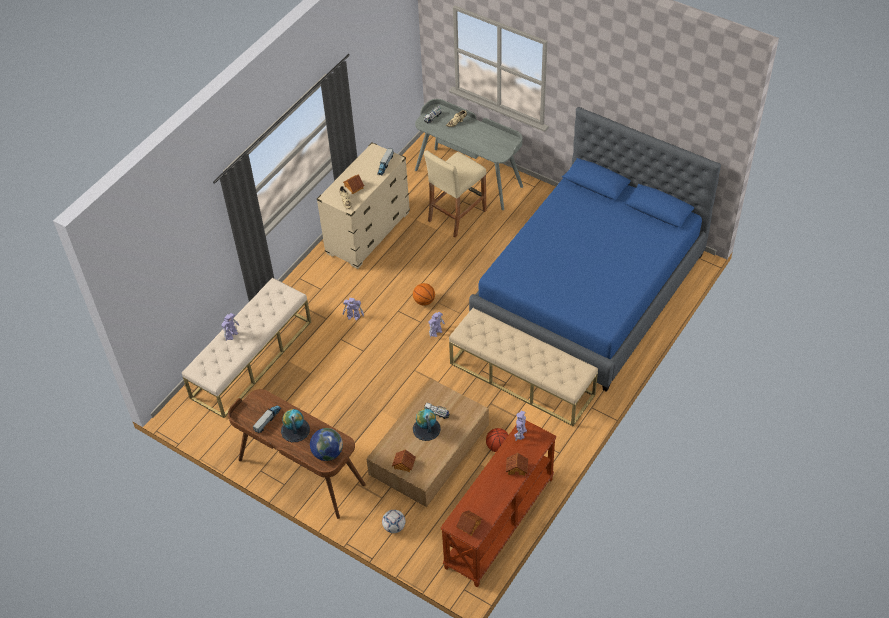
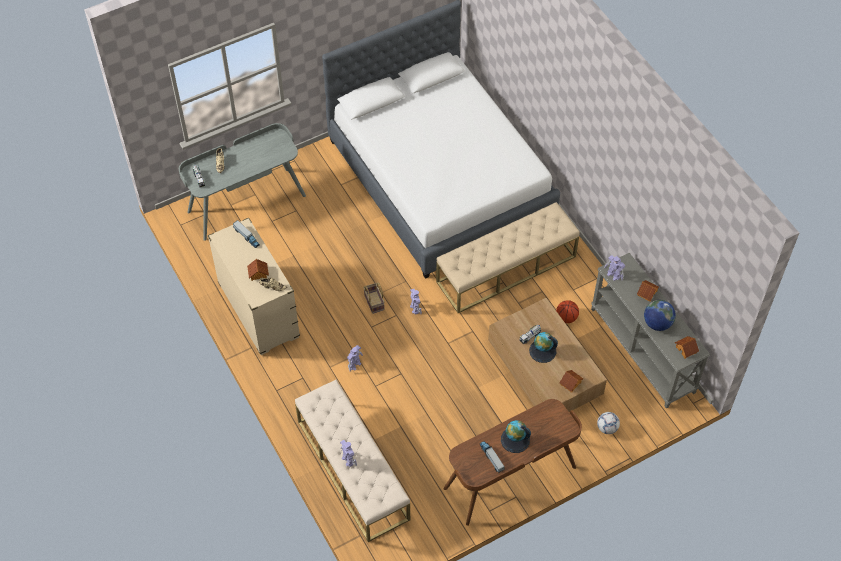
camera: 65 degrees left, 5 degrees up
(327, 453) = (555, 424): globe -> globe (657, 323)
(424, 301) = (373, 302): basketball -> basket
(456, 215) = (287, 233): beige stool -> none
(500, 523) = (643, 350): brown console table -> grey console table
(589, 289) = (440, 178): blue bed -> white bed

